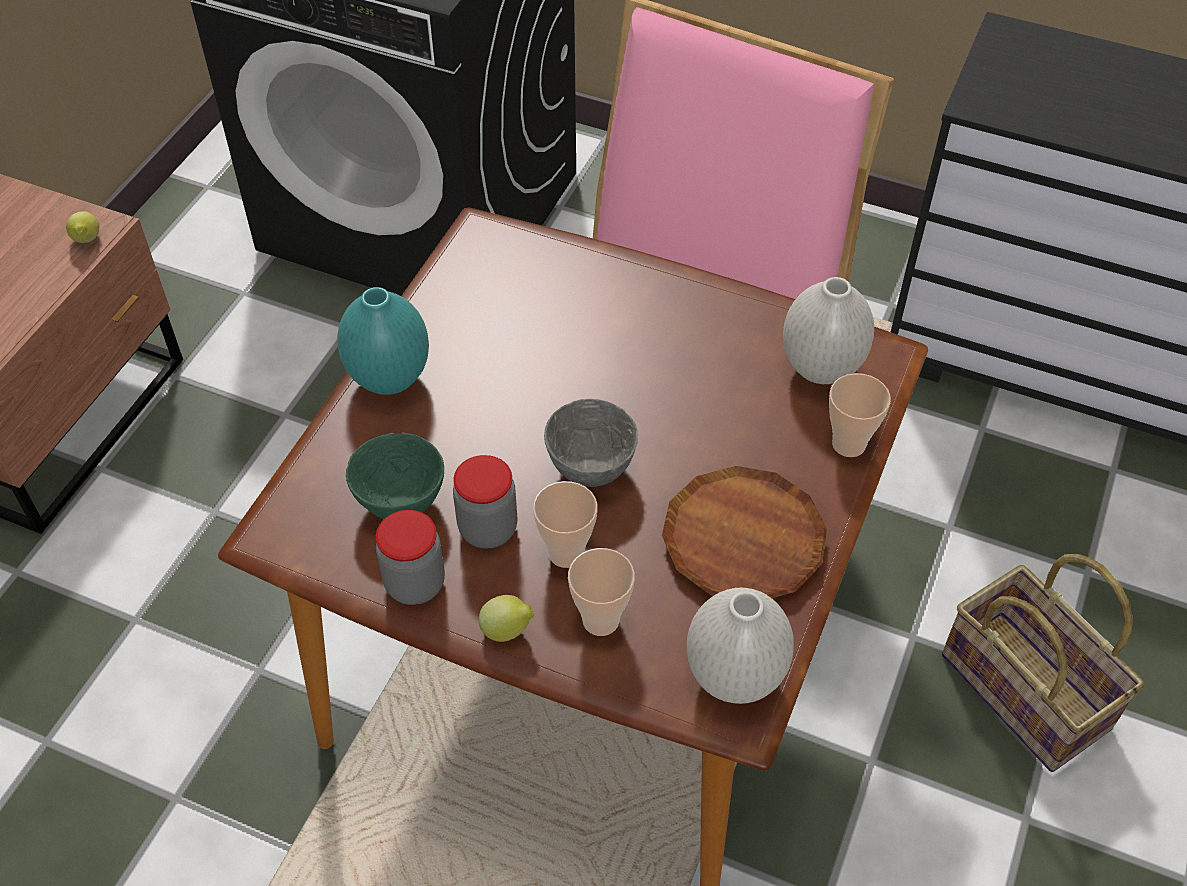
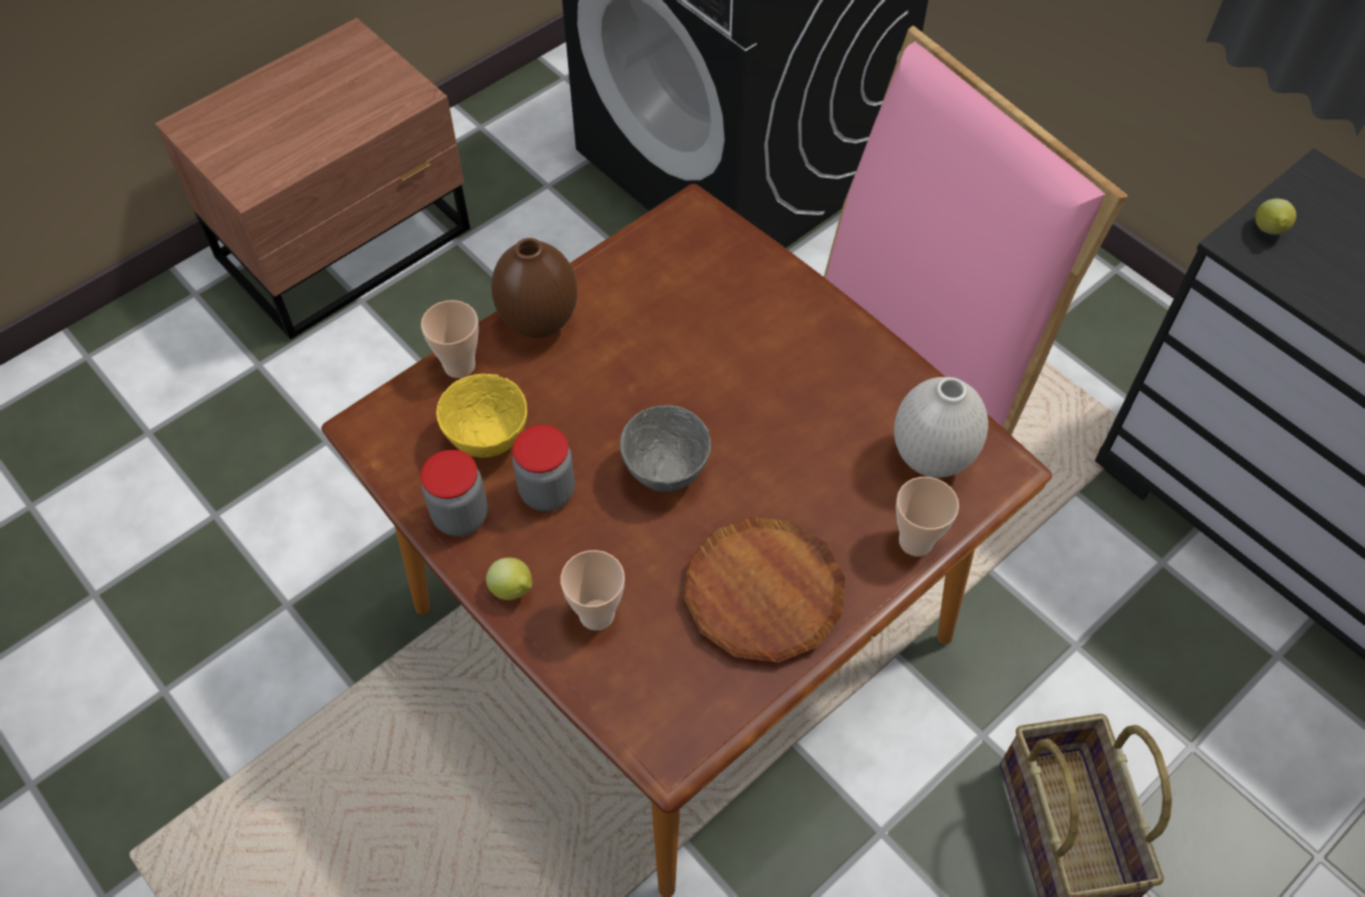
camera: 25 degrees right, 5 degrees up
(87, 241) = (396, 103): lemon -> lemon (1268, 232)
(389, 379) = (539, 322): turquoise vase -> brown vase
(401, 505) = (487, 441): green bowl -> yellow bowl
(566, 553) = (601, 541): cup -> cup (459, 365)
(735, 677) = (684, 717): white vase -> none

